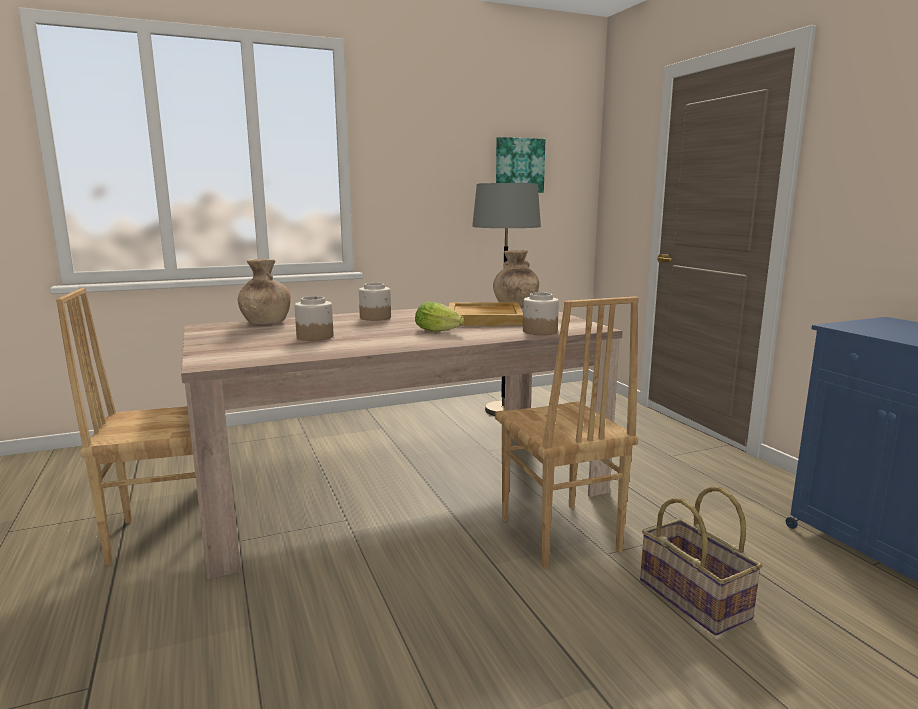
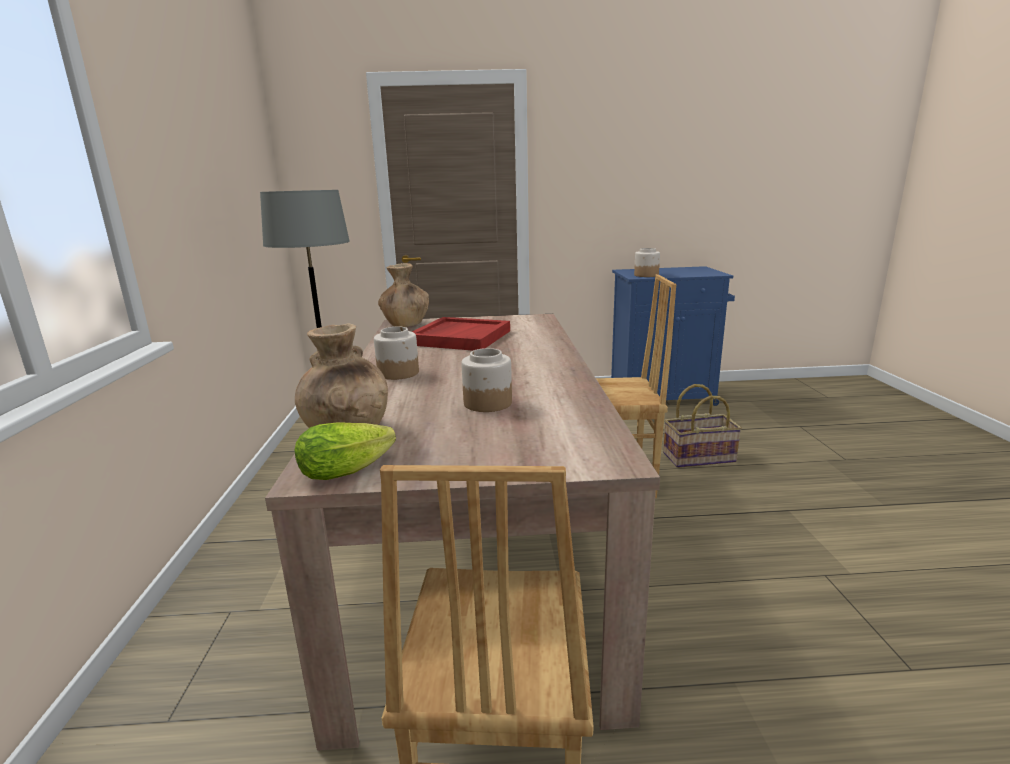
camera: 70 degrees left, 5 degrees up
(440, 331) = (507, 355): lettuce -> lettuce (351, 468)
(485, 318) = (460, 337): beige tray -> red tray
(519, 165) = (238, 167): picture -> none
(539, 331) = (539, 329): jar -> jar (646, 275)

